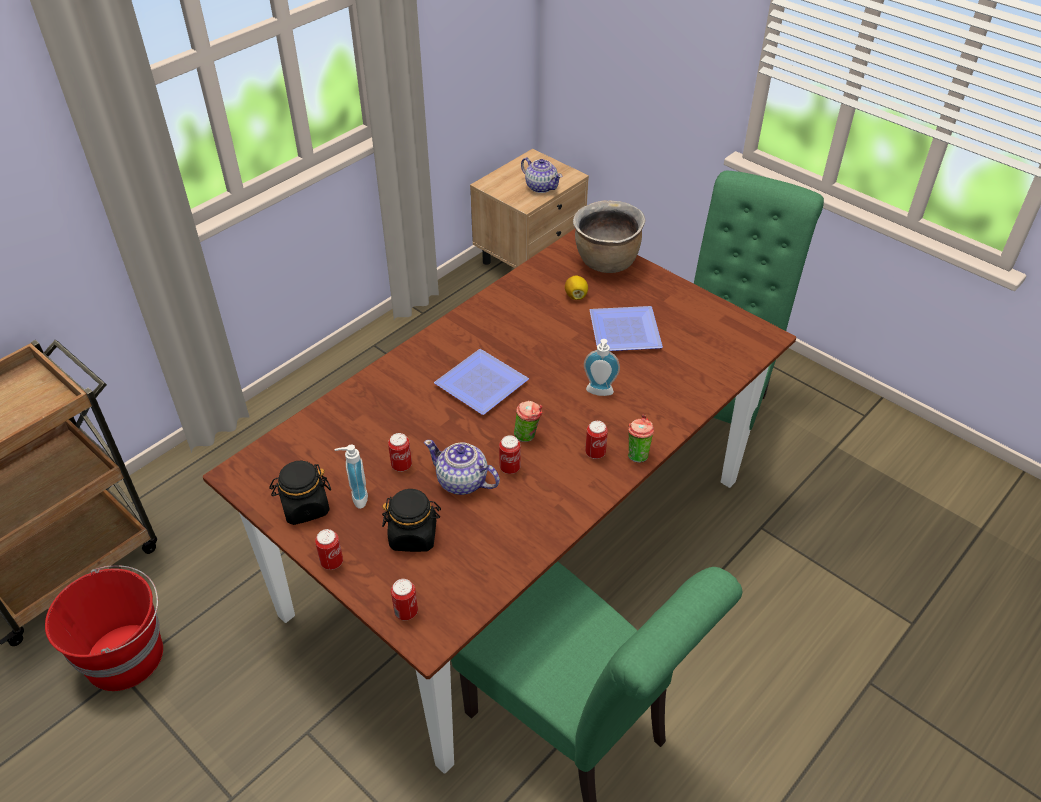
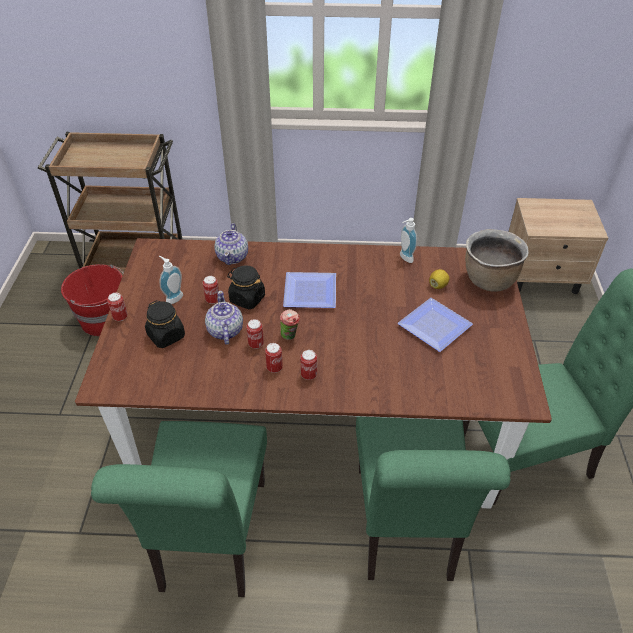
camera: 50 degrees right, 0 degrees up
(305, 507) = (148, 284): black jar -> black jar (247, 299)
(406, 612) = (110, 366): can -> can (274, 368)
(541, 187) = (562, 225): teapot -> teapot (233, 257)
(599, 393) = (363, 346): soap dispenser -> soap dispenser (404, 258)
(637, 454) = (329, 396): cup -> none
(703, 558) = (405, 529): none -> green chair

